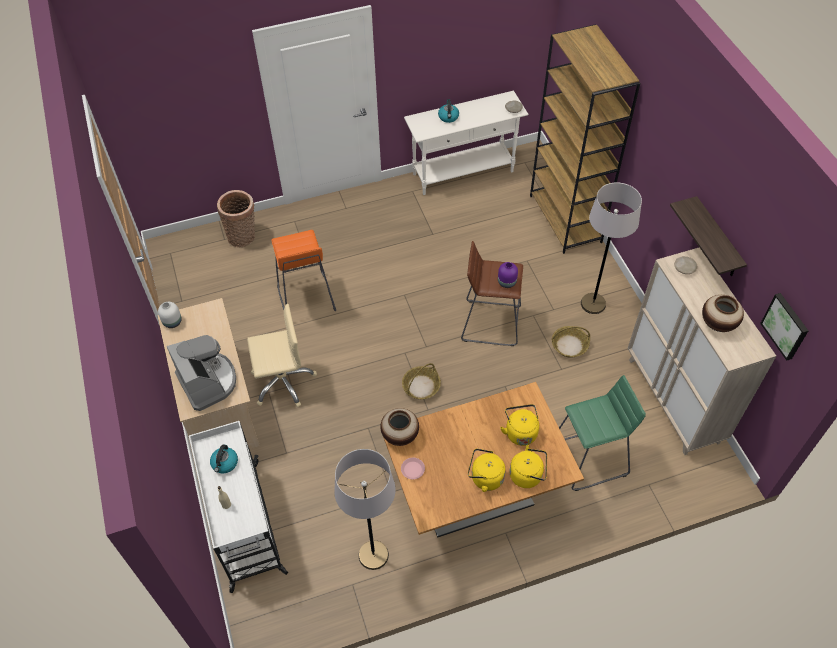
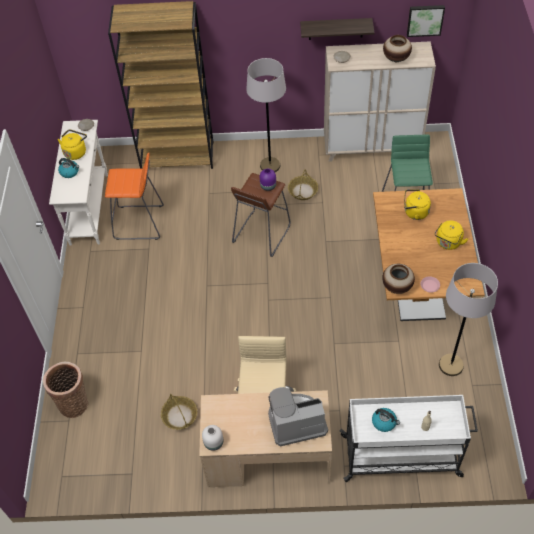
camera: 70 degrees left, 0 degrees up
(305, 298) = (177, 362): orange stool -> orange stool (139, 223)
(421, 387) = (306, 296): basket -> basket (180, 416)
(528, 475) = (452, 218): yellow kettle -> yellow kettle (76, 152)

